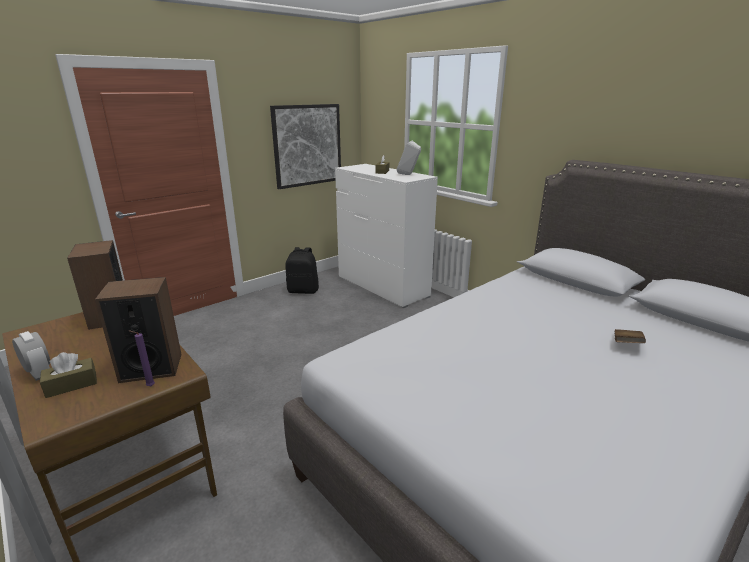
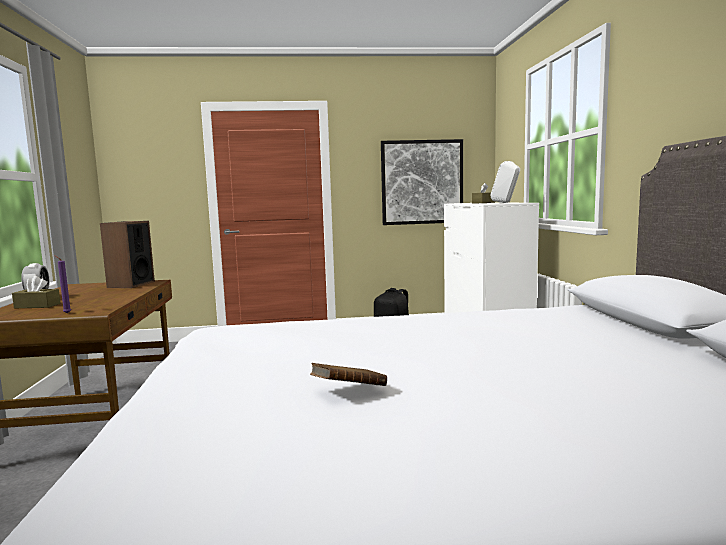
camera: 35 degrees right, 15 degrees down
(151, 367) = (90, 306): speaker -> none
(626, 345) = (589, 381): brown book -> brown book (348, 392)

